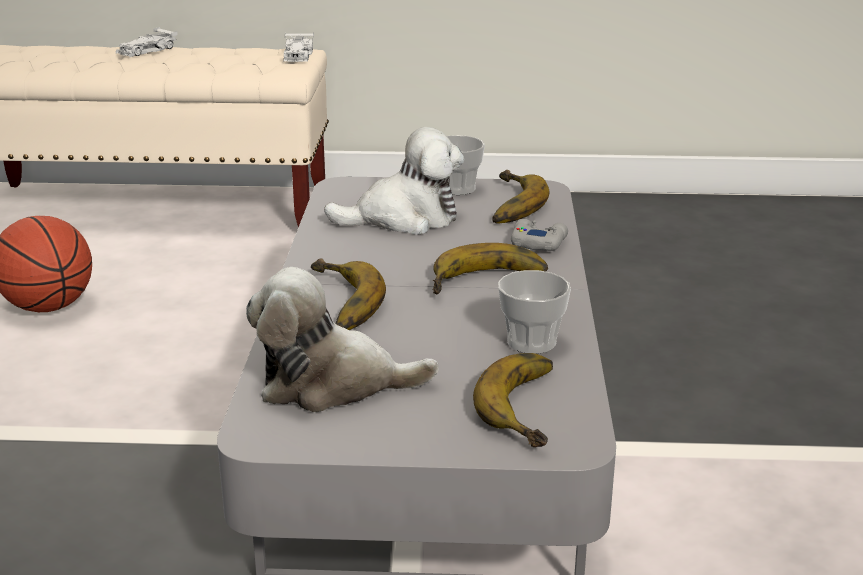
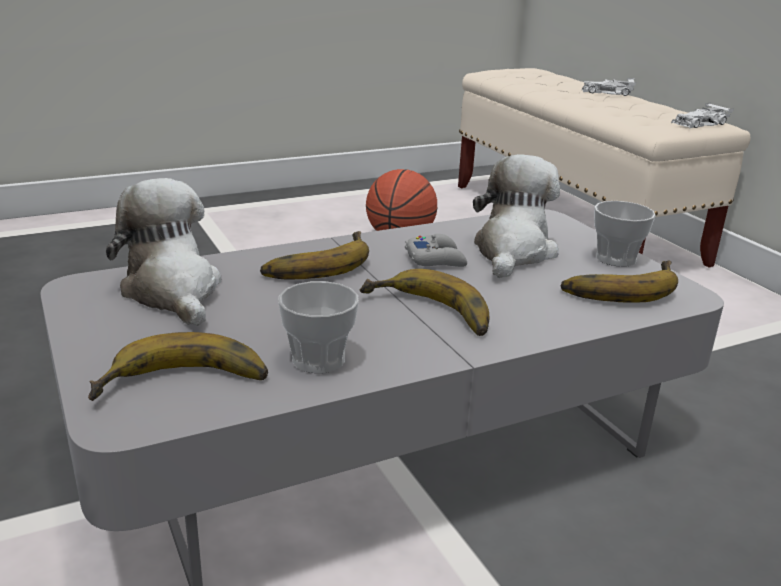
camera: 60 degrees right, 0 degrees up
(404, 219) = (512, 252): plush toy -> plush toy turned 120 degrees counterclockwise
(538, 242) = (549, 319): grey game controller -> grey game controller (435, 259)

